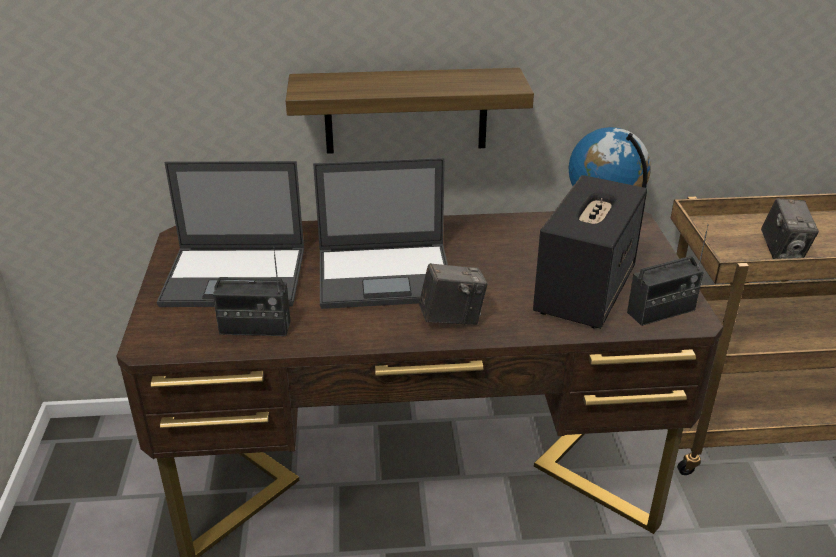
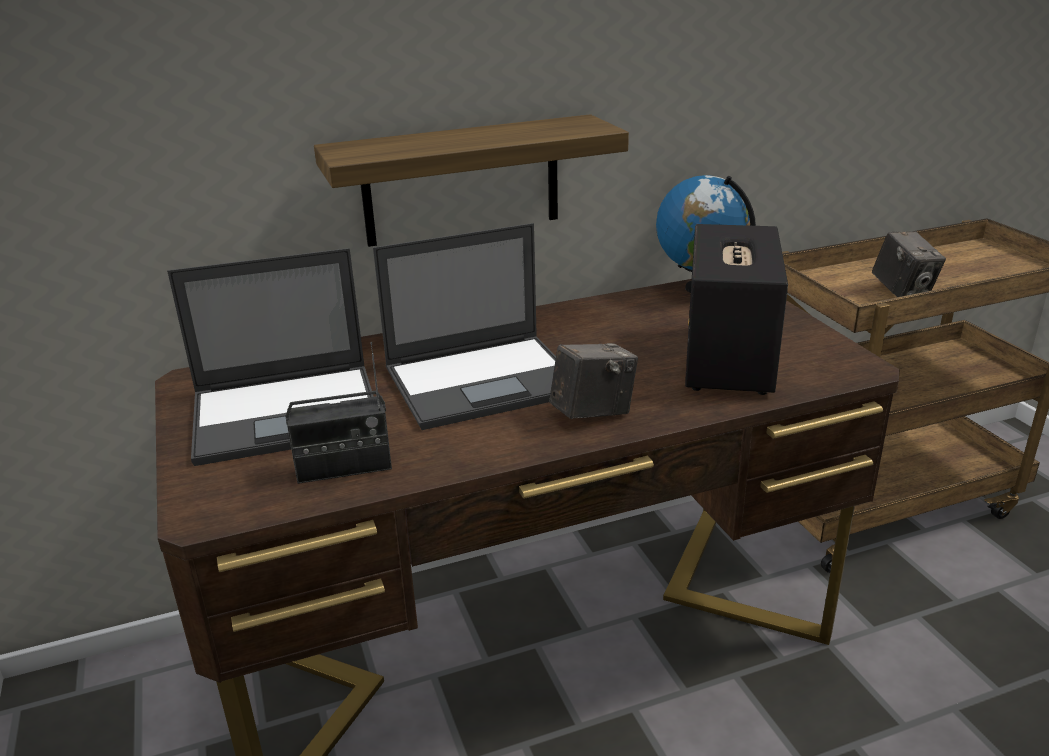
camera: 15 degrees left, 5 degrees down
(661, 311) = (825, 365): radio -> none

